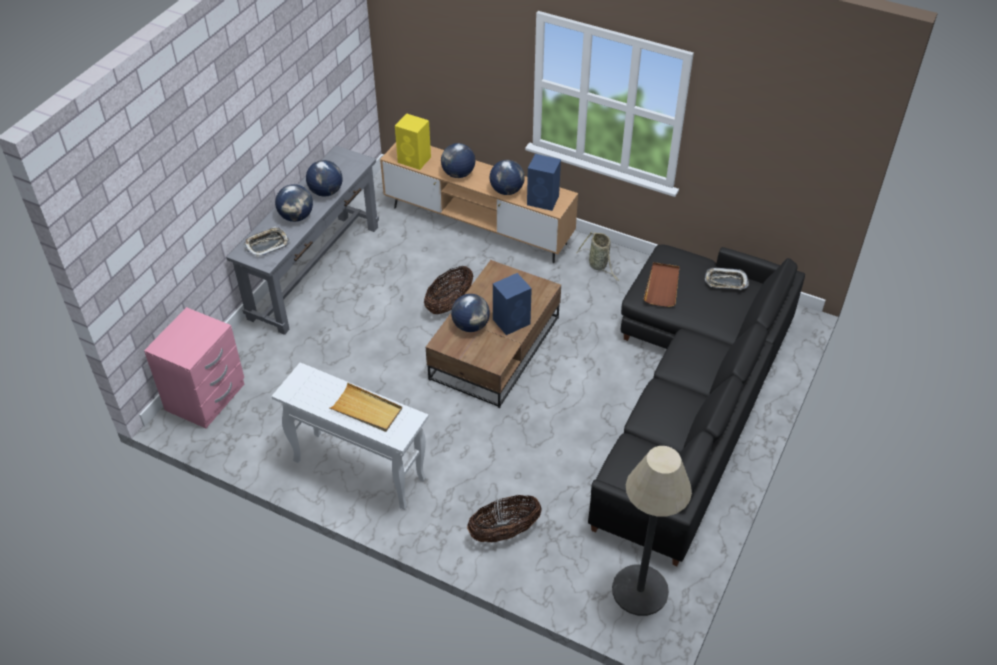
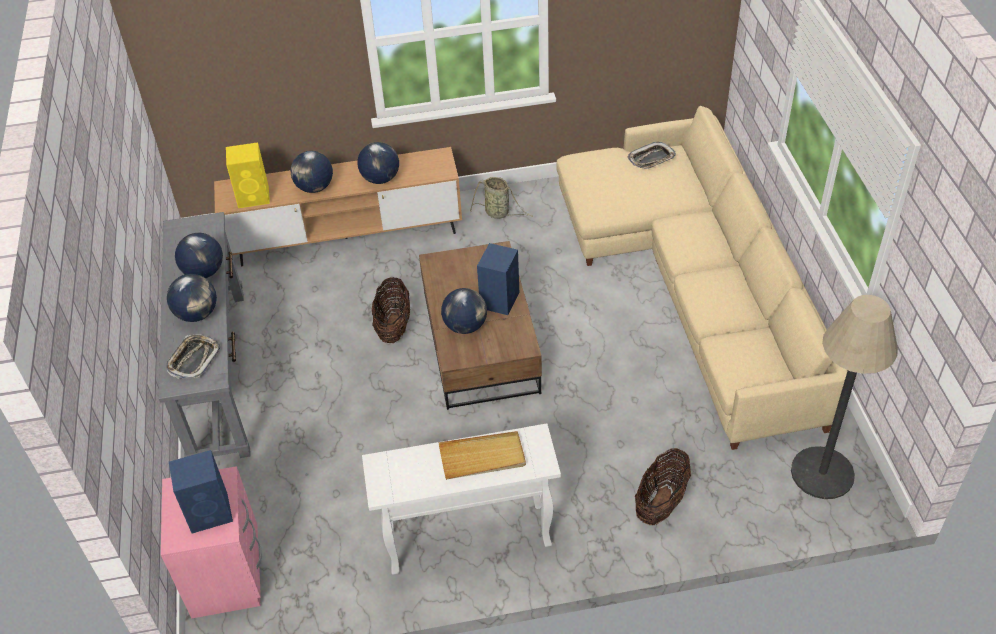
camera: 35 degrees left, 0 degrees up
(543, 200) = (426, 170): blue speaker -> blue speaker (211, 512)
(662, 286) = (603, 191): brown tray -> none
(690, 398) = (693, 284): black sofa -> beige sofa

